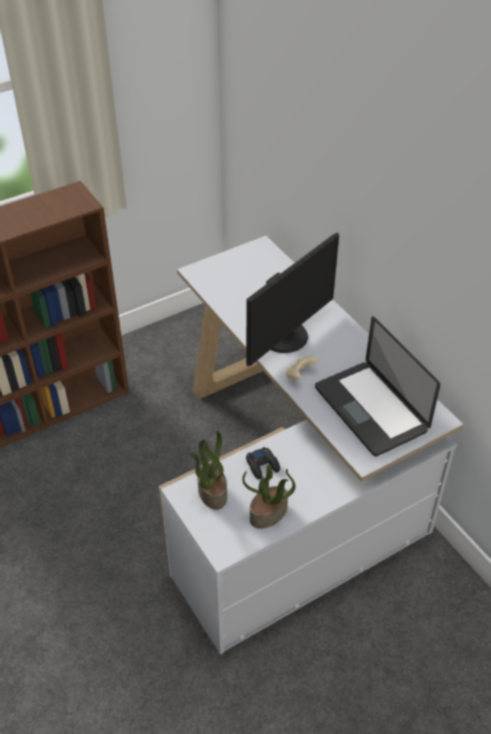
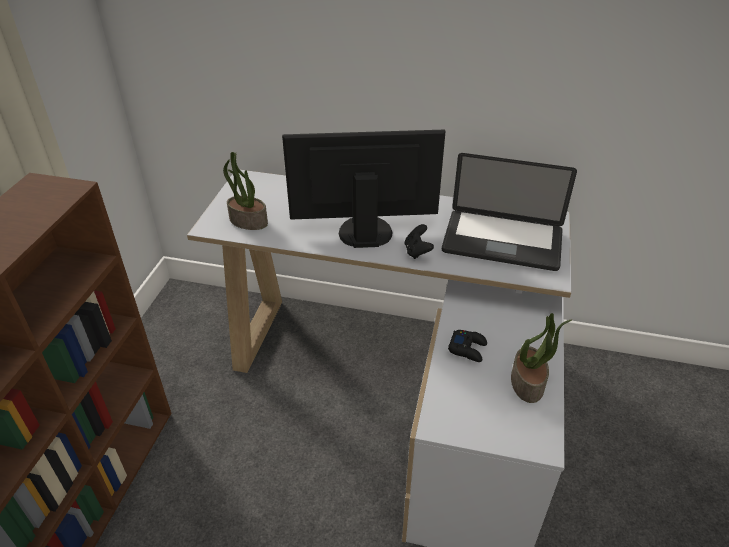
camera: 45 degrees left, 5 degrees down
(211, 492) = (461, 403): potted plant -> potted plant (247, 221)
(286, 337) = (365, 231): monitor -> monitor turned 90 degrees counterclockwise
(299, 375) = (417, 251): beige game controller -> black game controller

